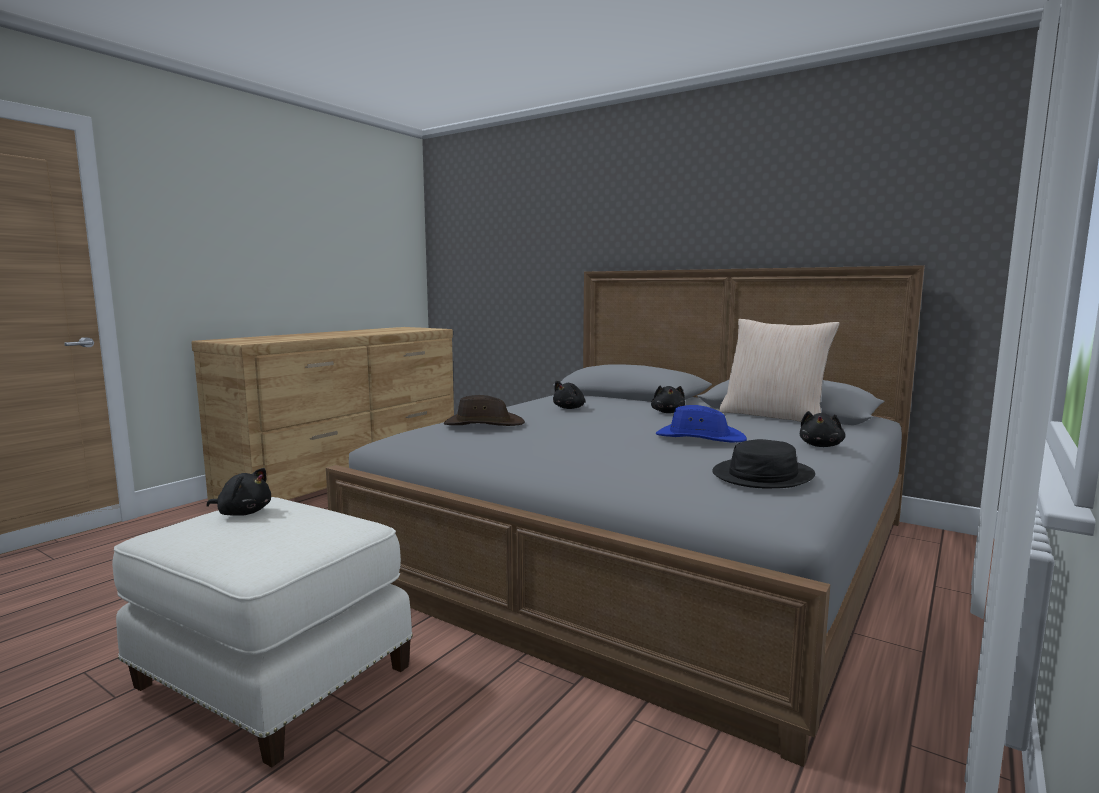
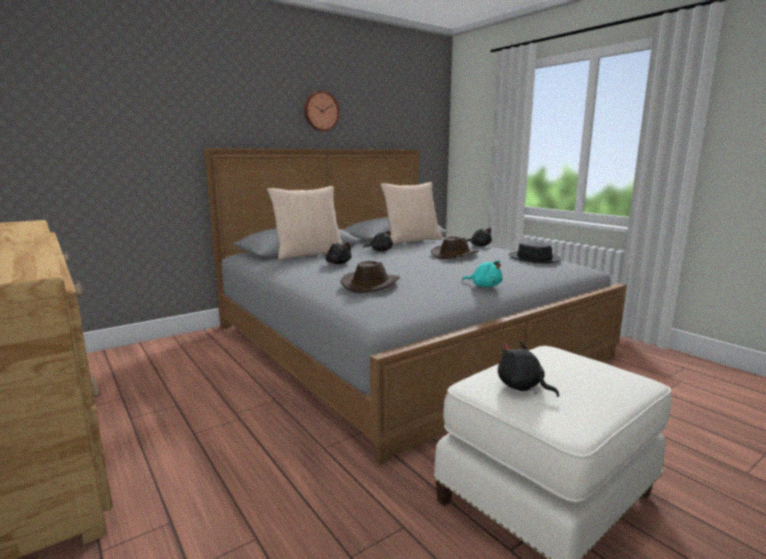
camera: 70 degrees left, 5 degrees up
(243, 513) = (522, 387): black plush toy -> black plush toy turned 75 degrees counterclockwise
(530, 461) = (484, 286): none -> turquoise plush toy
(604, 398) = (309, 254): none -> beige pillow
(699, 438) = (455, 255): blue hat -> brown hat
(733, 217) = (320, 111): none -> wall clock

